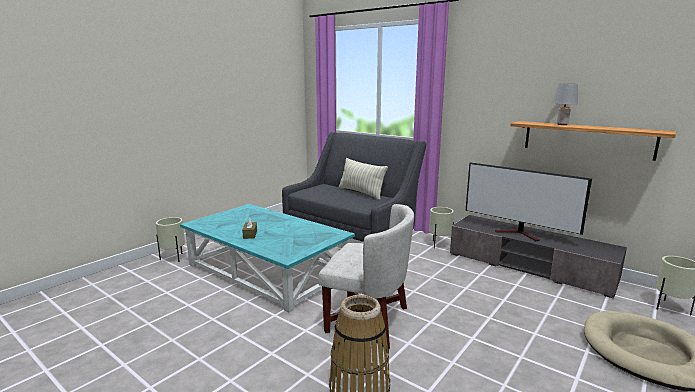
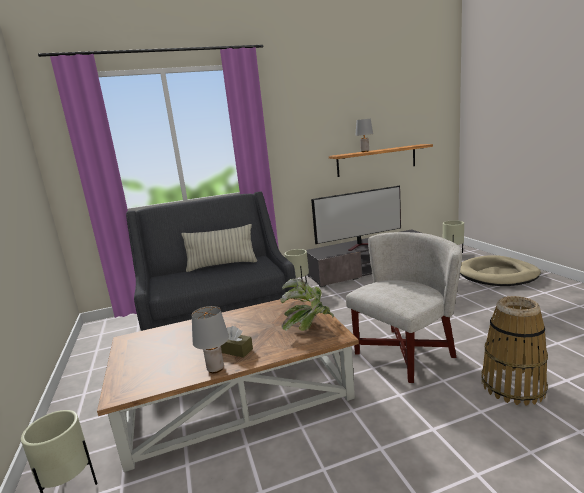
camera: 55 degrees left, 0 degrees up
(227, 235) = (216, 369): none -> grey table lamp
(268, 270) = (237, 393): turquoise coffee table -> brown coffee table
(297, 245) = (308, 325): none -> potted plant

